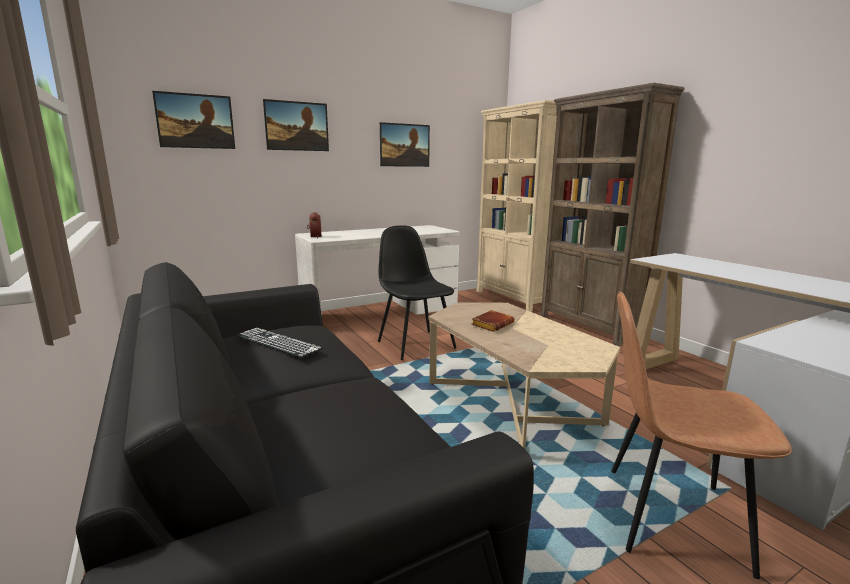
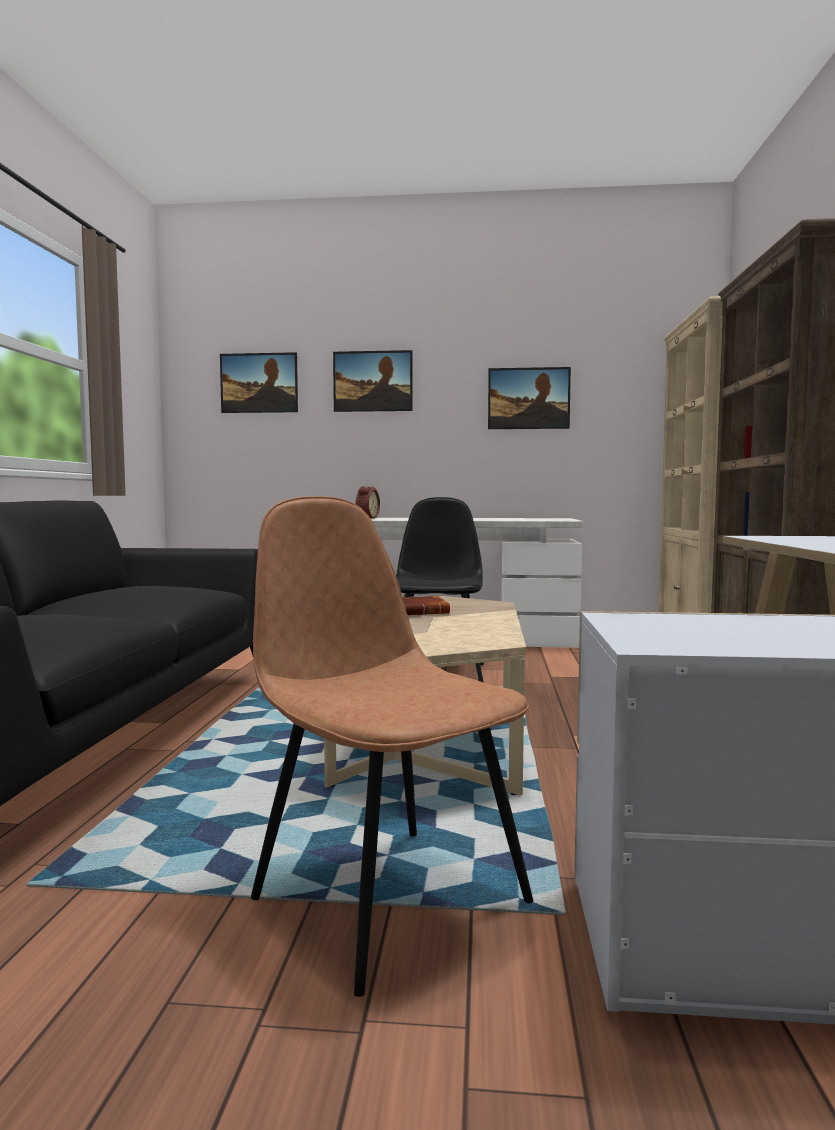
camera: 35 degrees right, 10 degrees down
(277, 342) = (136, 587): keyboard -> none

